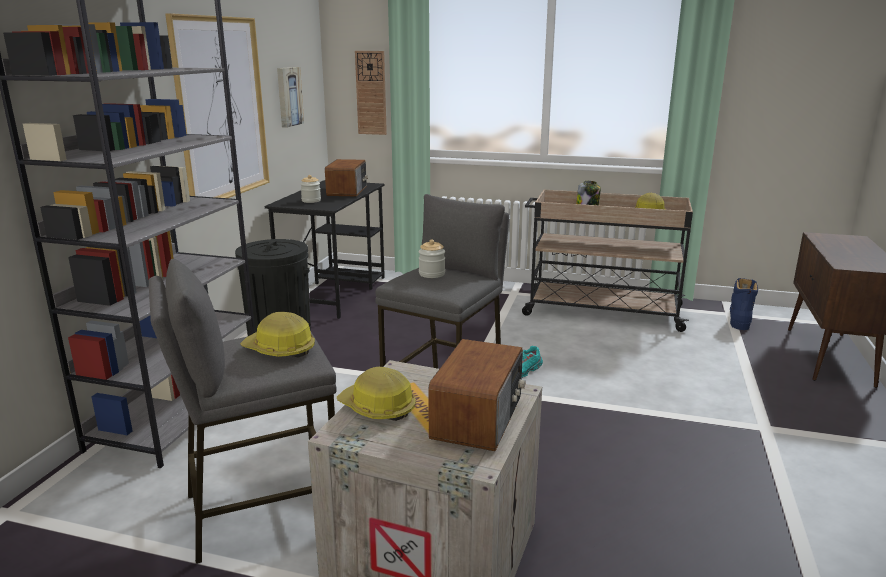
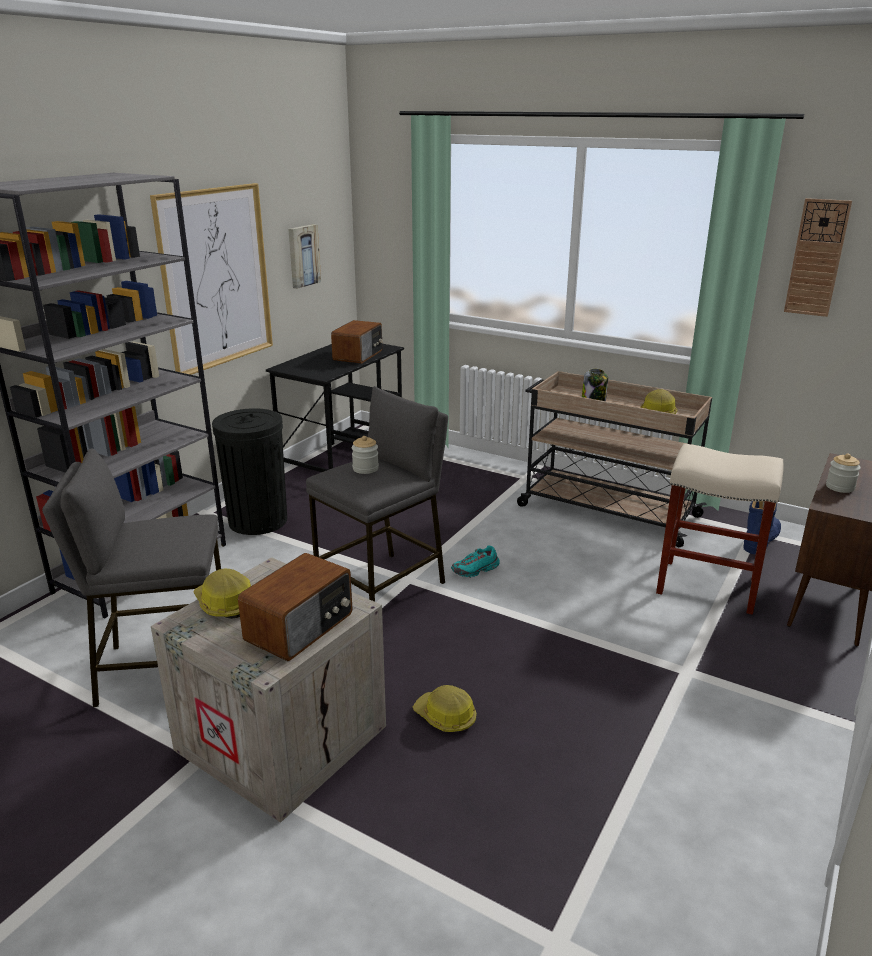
camera: 15 degrees right, 5 degrees up
(279, 350) = (172, 537): hard hat -> hard hat (445, 717)
(311, 201) = (313, 366): jar -> jar (840, 487)
(371, 93) = (397, 249): wall clock -> wall clock (816, 258)
(728, 358) = (709, 586): none -> beige stool

